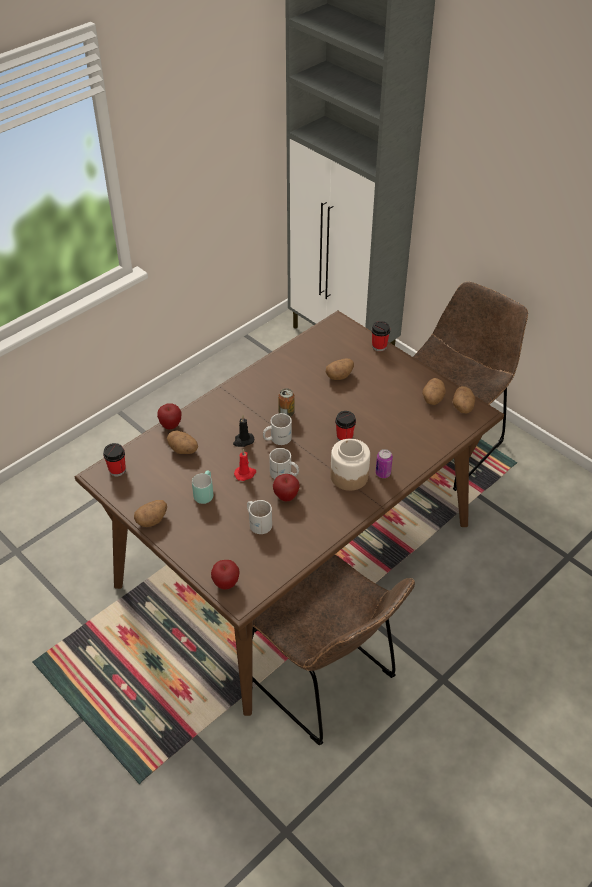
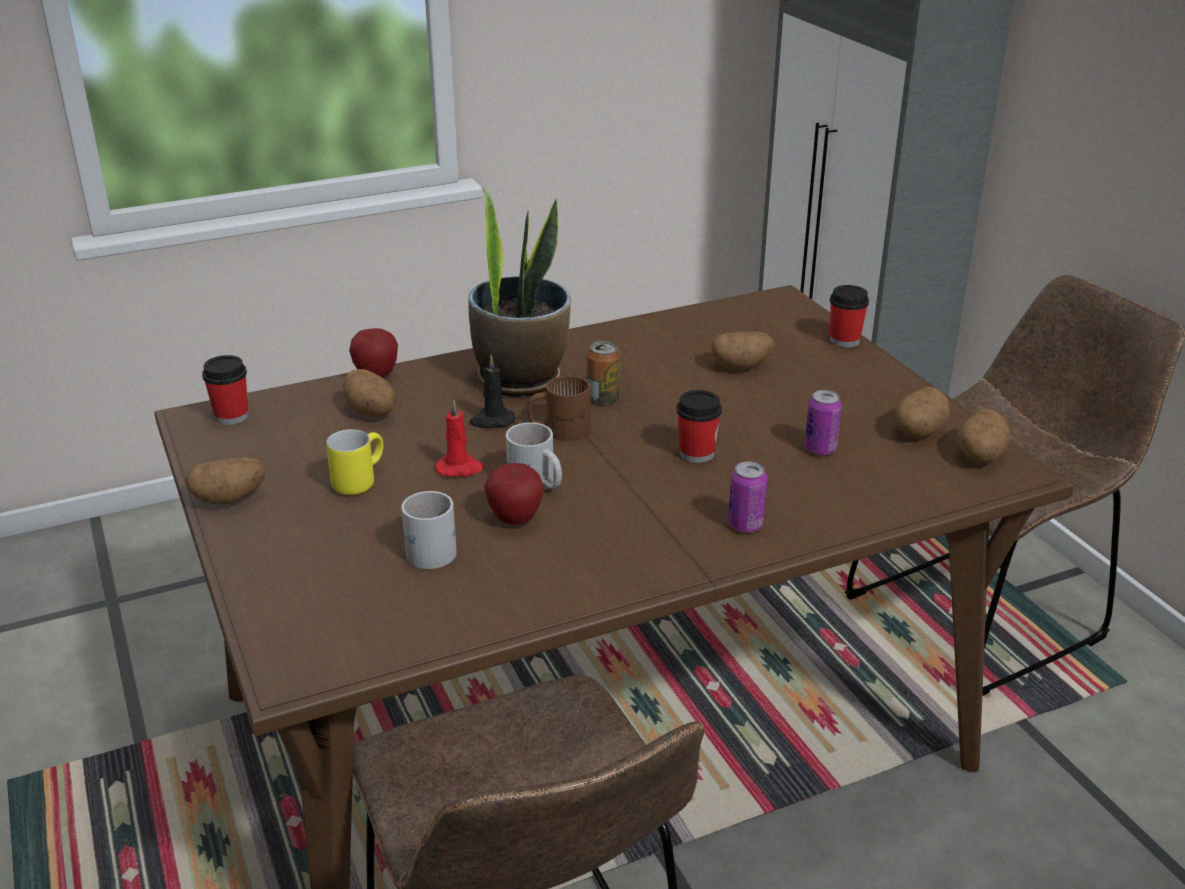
camera: 20 degrees right, 15 degrees down
(203, 493) = (358, 480): turquoise mug -> yellow mug
(226, 584) = (285, 635): apple -> none
(241, 410) = (520, 378): none -> potted plant
(277, 438) = (559, 429): white mug -> brown mug
(349, 476) = (668, 514): jar -> none
(395, 421) = (820, 449): none -> can

